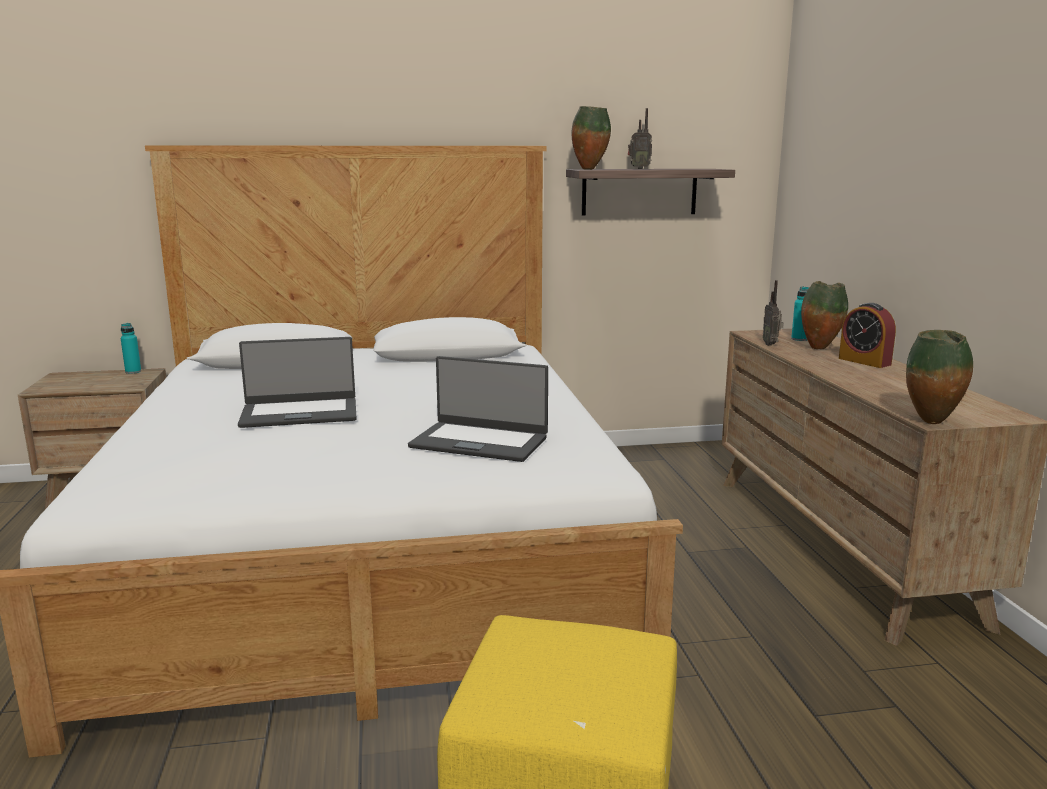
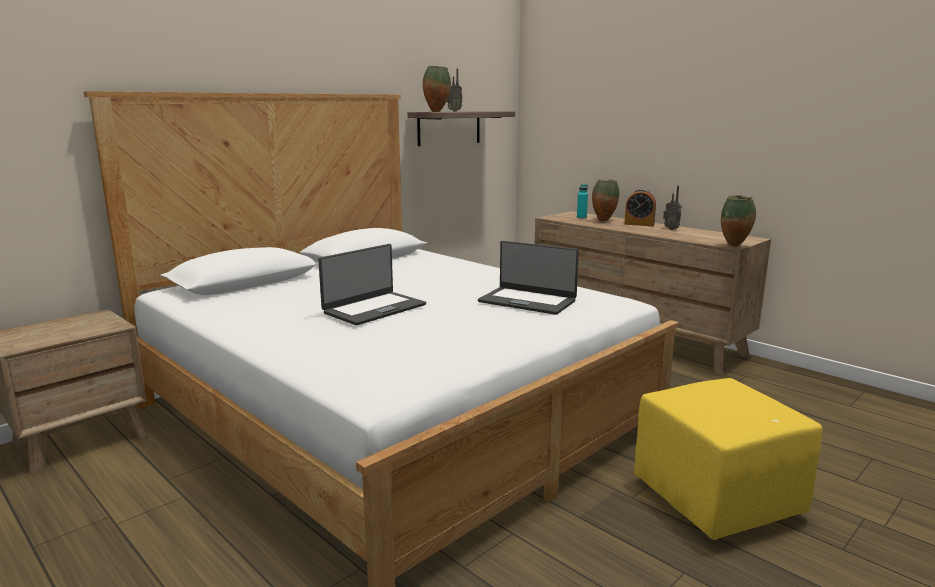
camera: 35 degrees left, 0 degrees up
(133, 372) = (83, 317): turquoise bottle -> none
(479, 442) = (527, 301): laptop -> laptop turned 45 degrees clockwise
(771, 344) = (576, 222): radio -> radio (671, 229)

